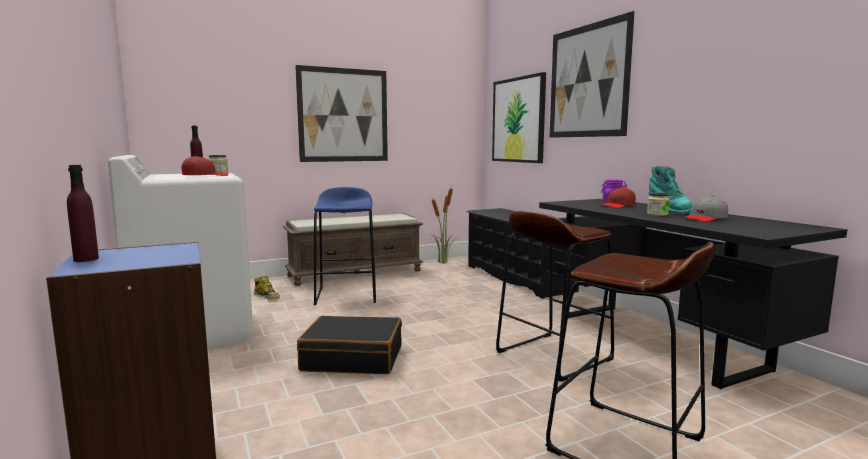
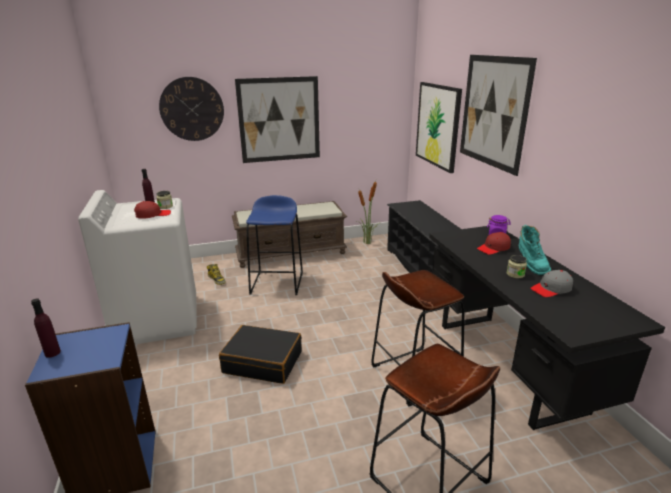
camera: 10 degrees right, 15 degrees up
(243, 94) = (192, 109): none -> wall clock

